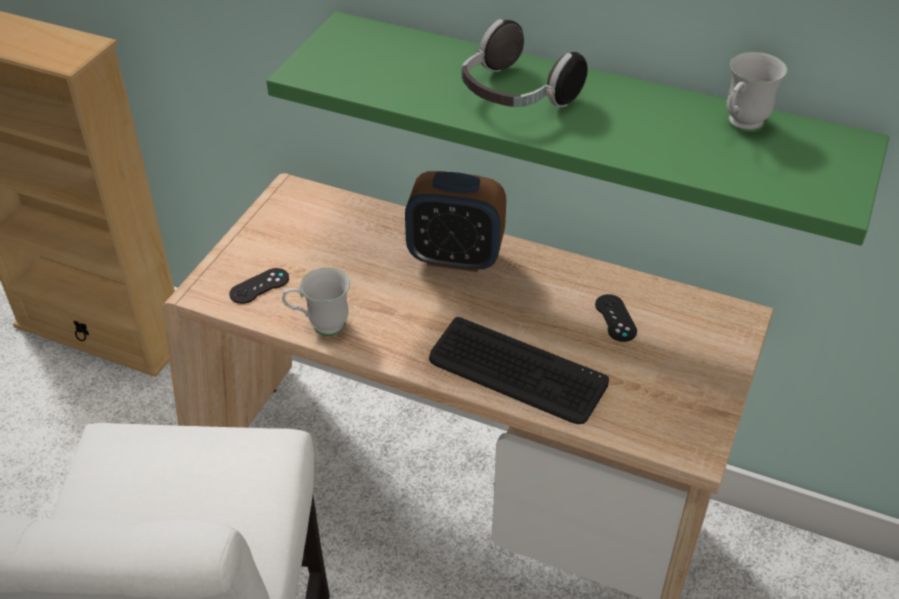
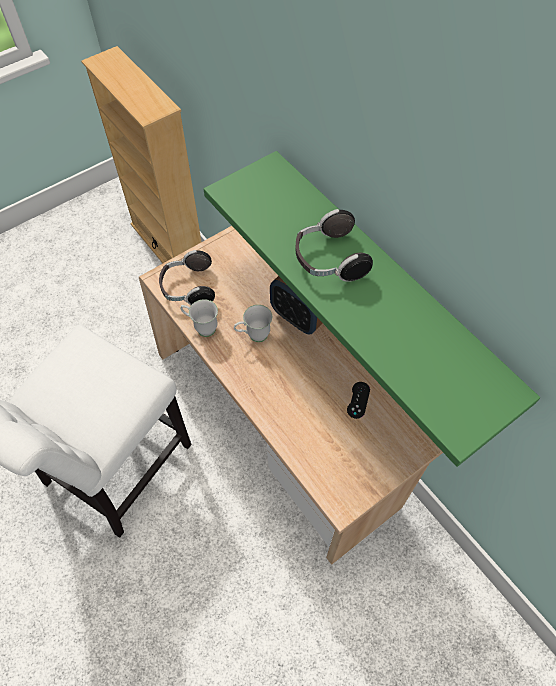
camera: 30 degrees right, 15 degrees up
(259, 286) = (188, 288): black game controller -> headphones
(516, 372) = (280, 407): keyboard -> none
(740, 126) = (446, 345): white mug -> white mug (253, 336)

